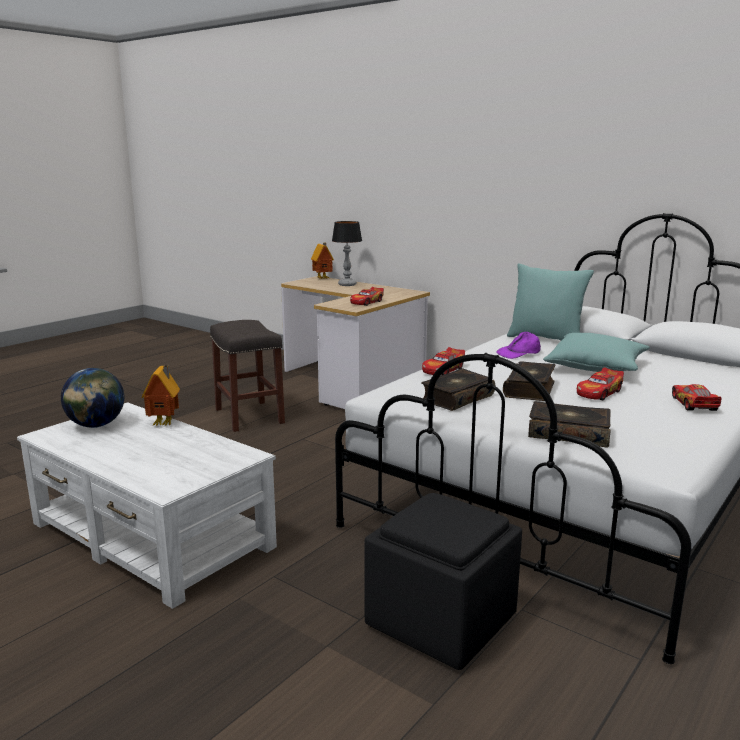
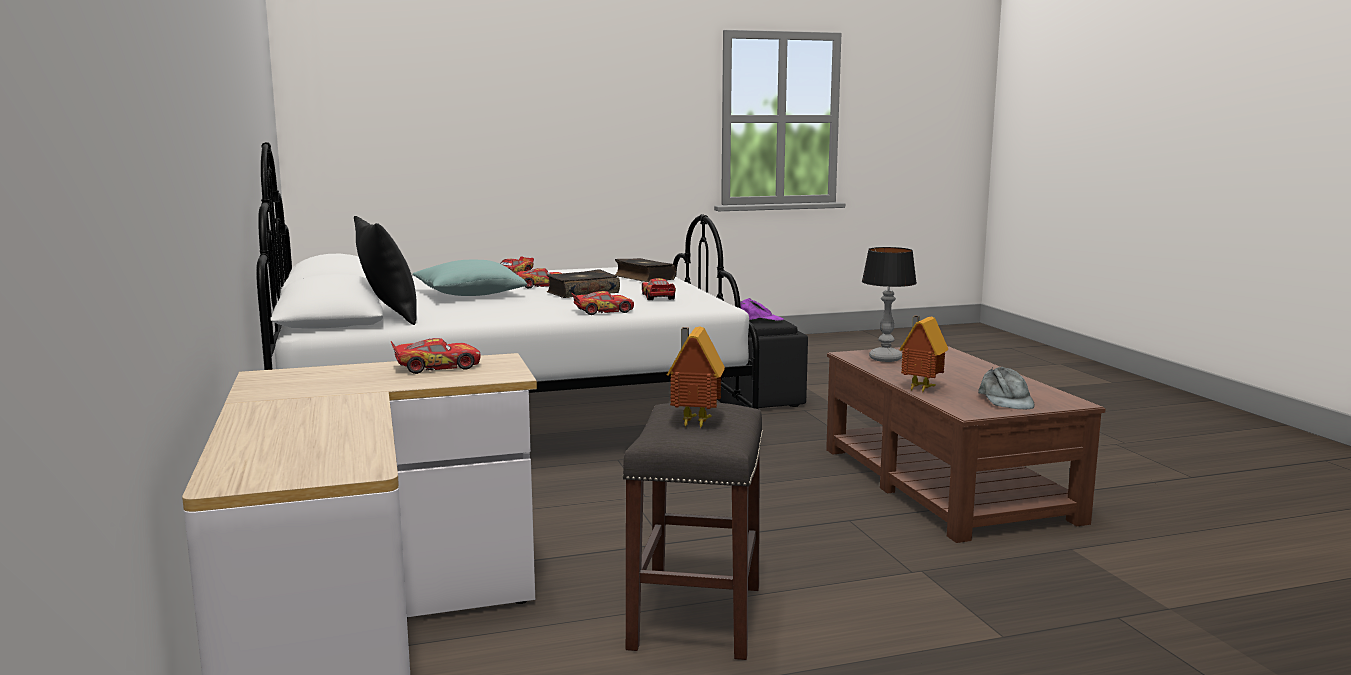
camera: 145 degrees left, 5 degrees down
(96, 425) = (1005, 400): globe -> grey cap
(151, 536) = (946, 483): white coffee table -> brown coffee table
(323, 278) = (227, 473): toy house -> toy house (693, 422)
(347, 284) = (280, 428): table lamp -> table lamp (886, 359)
(456, 398) = (657, 297): book -> toy car
(519, 353) = (479, 311): purple cap -> purple cap (759, 319)
(546, 338) = (388, 317): turquoise pillow -> black pillow

